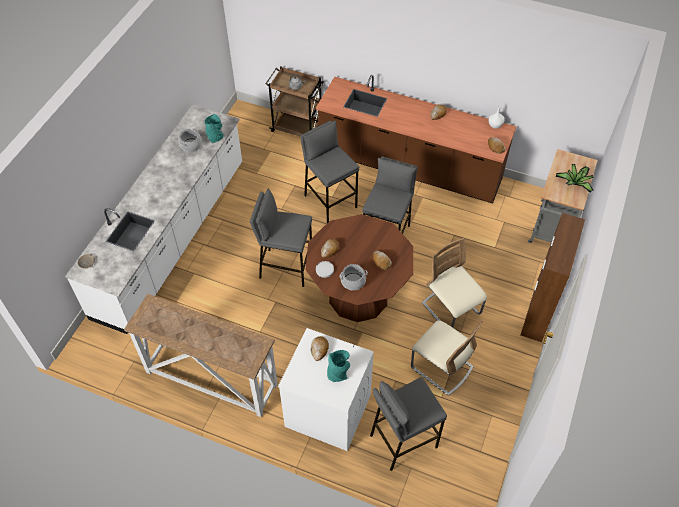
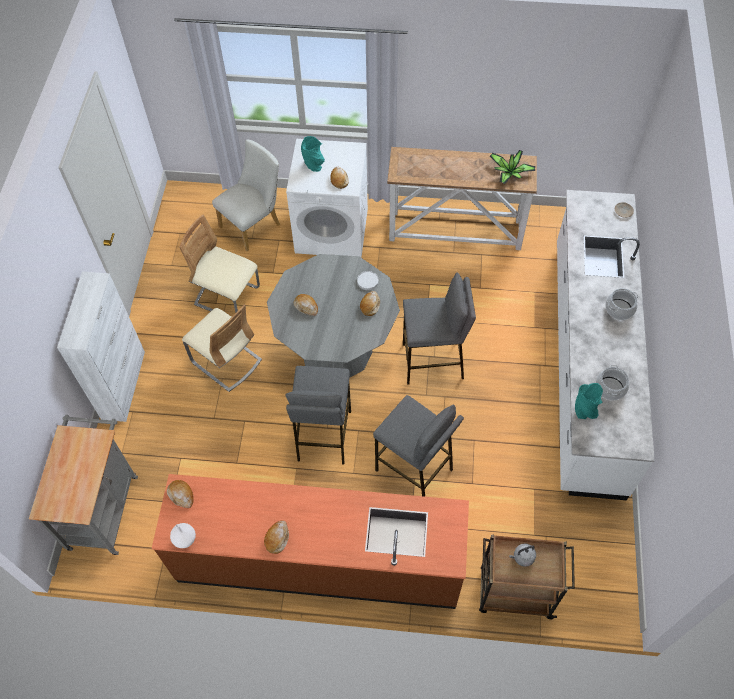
camera: 165 degrees right, 5 degrees up
(353, 282) = (331, 276): cooking pot -> cooking pot (619, 309)
(358, 296) = (336, 349): brown dining table -> grey dining table
(402, 440) = (254, 224): grey stool -> white chair
(538, 312) = (123, 384): brown cabinet -> white cabinet
(575, 182) = (65, 466): potted plant -> potted plant (509, 173)

